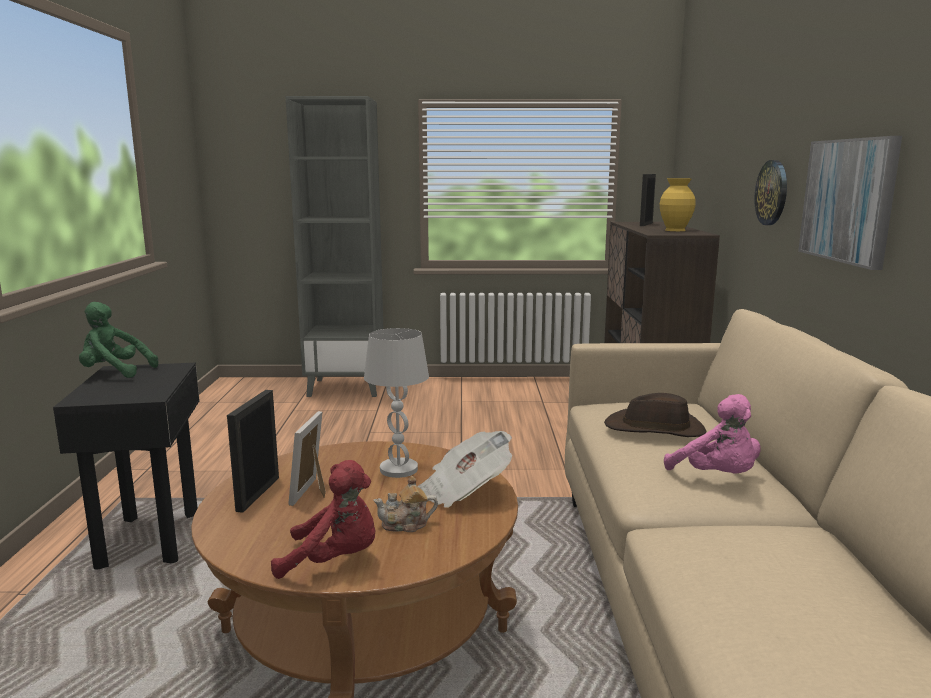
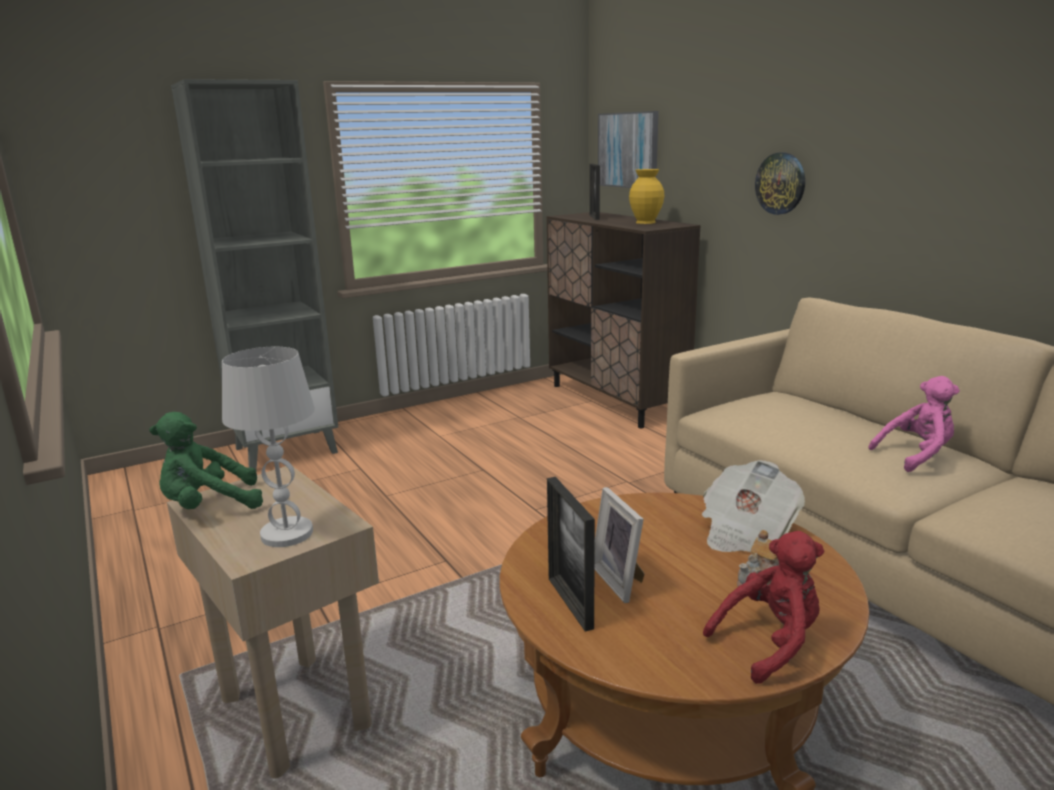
camera: 30 degrees left, 5 degrees up
(151, 539) = (297, 711): black side table -> beige side table
(399, 469) = (652, 527): white table lamp -> white table lamp (287, 533)
(655, 429) = (806, 424): brown hat -> none
(717, 477) = (916, 455): pink plush toy -> pink plush toy turned 45 degrees counterclockwise
(848, 200) = (905, 192): picture -> picture (628, 150)

